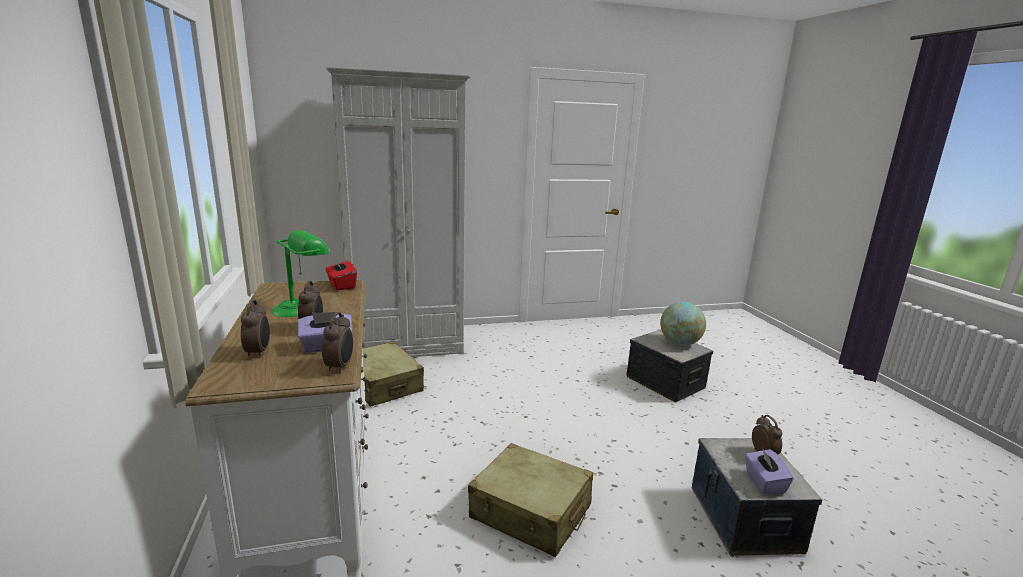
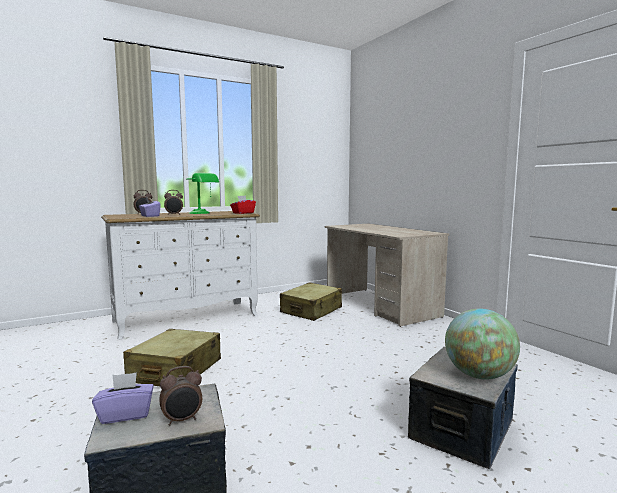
camera: 75 degrees right, 10 degrees down
(340, 367) = (125, 217): alarm clock -> none
(406, 343) = (380, 305): white wardrobe -> beige desk

